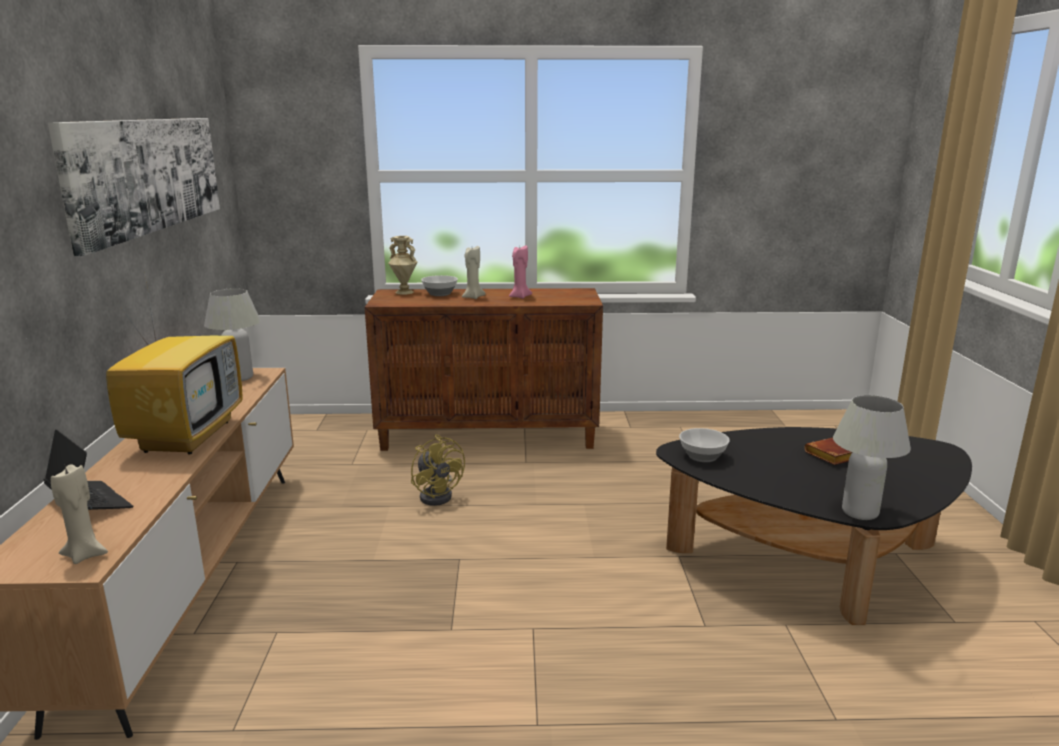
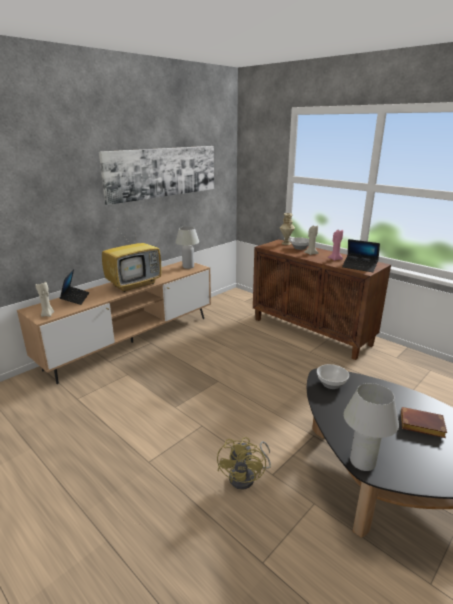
camera: 45 degrees right, 5 degrees up
(438, 495) = (250, 349): yellow fan -> yellow fan (247, 477)
(569, 298) = (359, 267): none -> laptop

